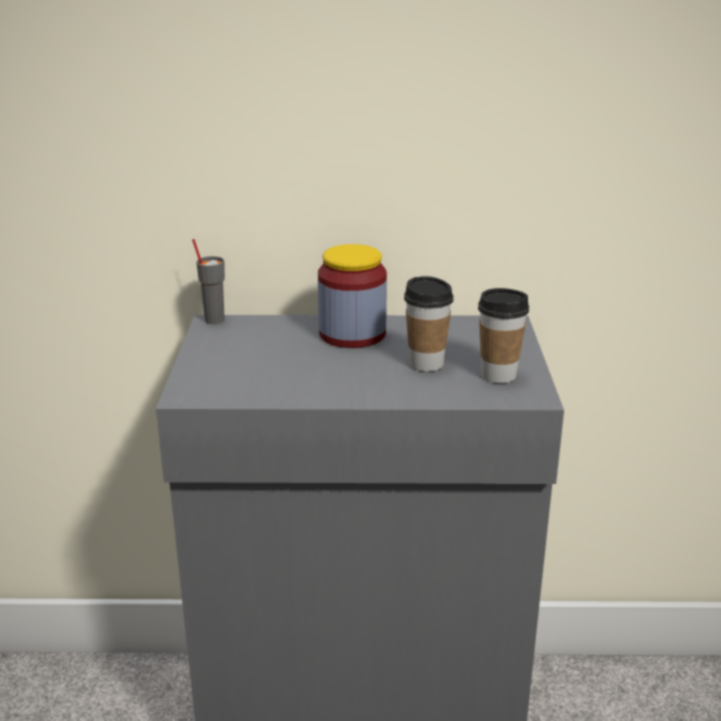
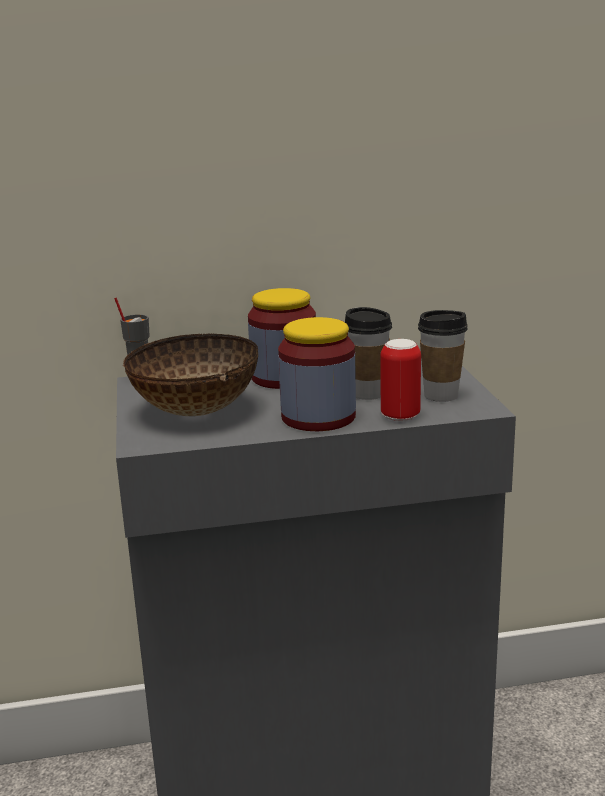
camera: 10 degrees left, 5 degrees down
(249, 363) = (194, 411): none -> bowl
(364, 386) = (318, 417): none -> jar
(446, 395) = (400, 416): none -> can

